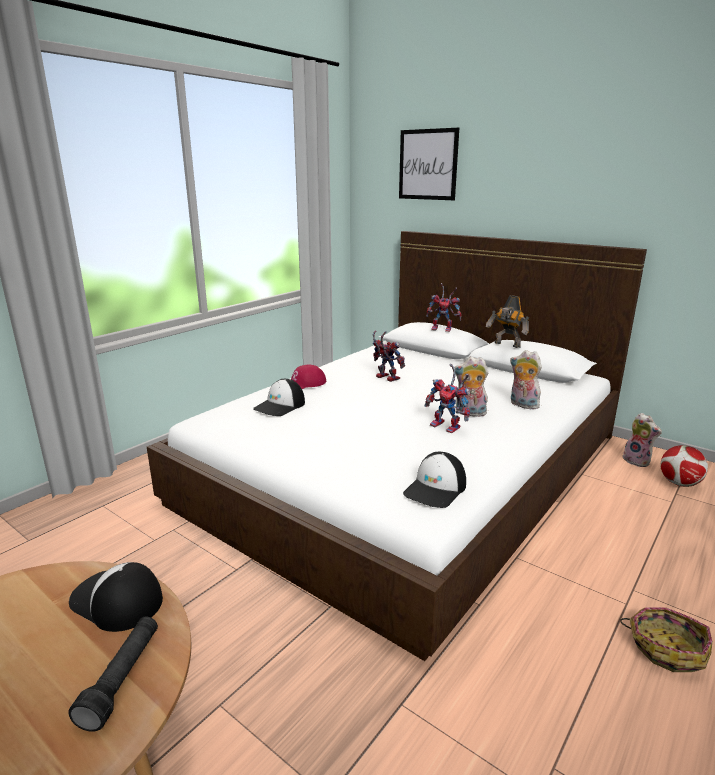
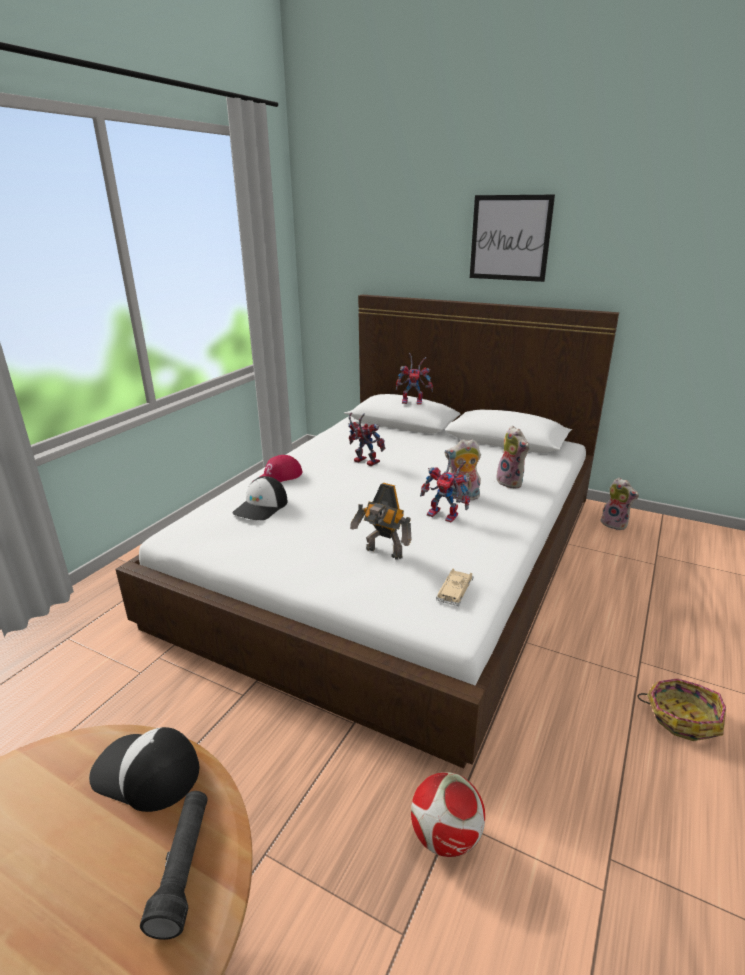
camera: 10 degrees left, 5 degrees up
(428, 164) = (384, 221): picture -> picture (510, 238)
(436, 489) = (454, 590): cap -> beige toy car
(506, 345) = (483, 417): toy robot -> toy robot (383, 553)
(522, 405) = (511, 482): plush toy -> plush toy turned 150 degrees counterclockwise
(679, 483) = (657, 544): football -> football (445, 836)

